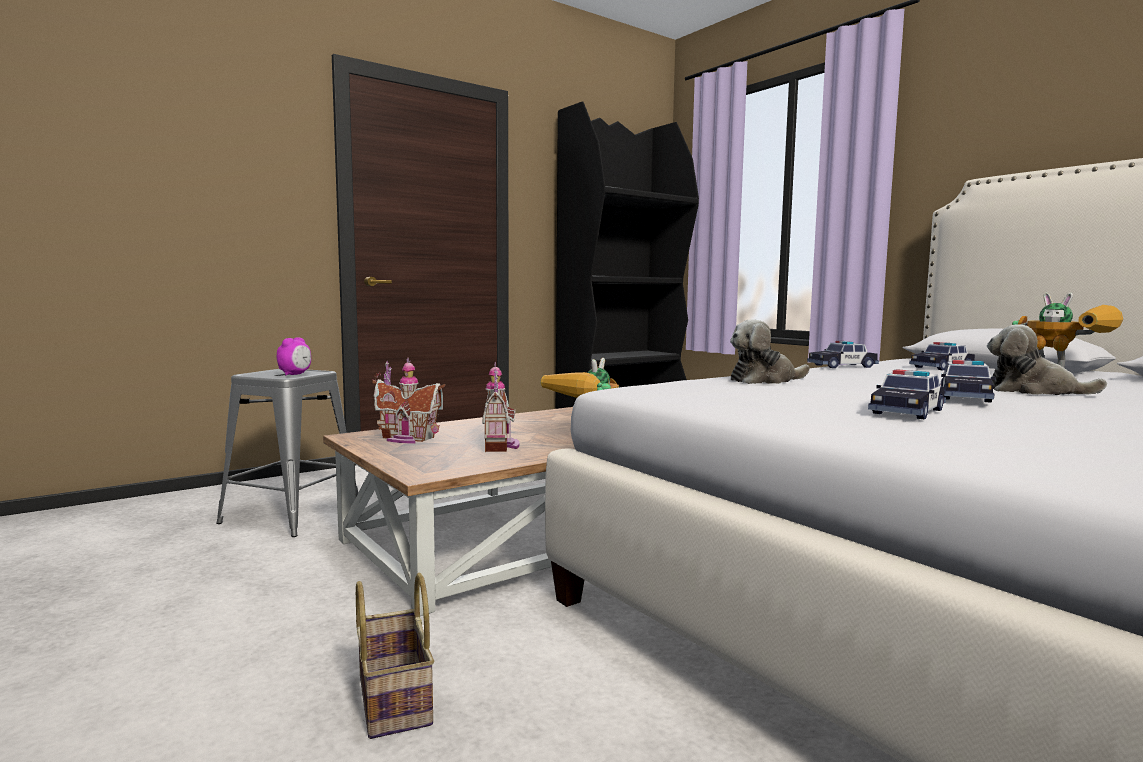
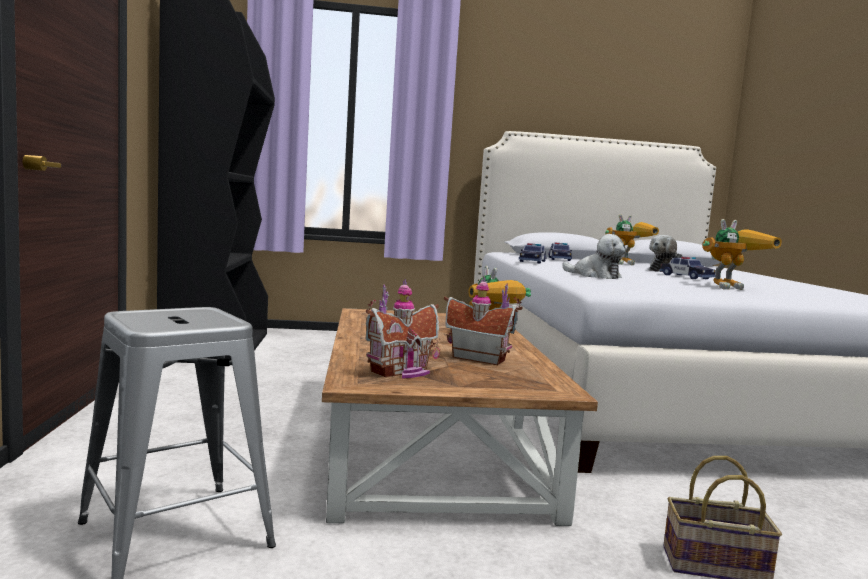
camera: 60 degrees left, 0 degrees up
(295, 374) = (213, 317): alarm clock -> none
(764, 380) = (595, 276): plush toy -> plush toy turned 60 degrees counterclockwise
(907, 411) = (732, 287): toy car -> toy robot

